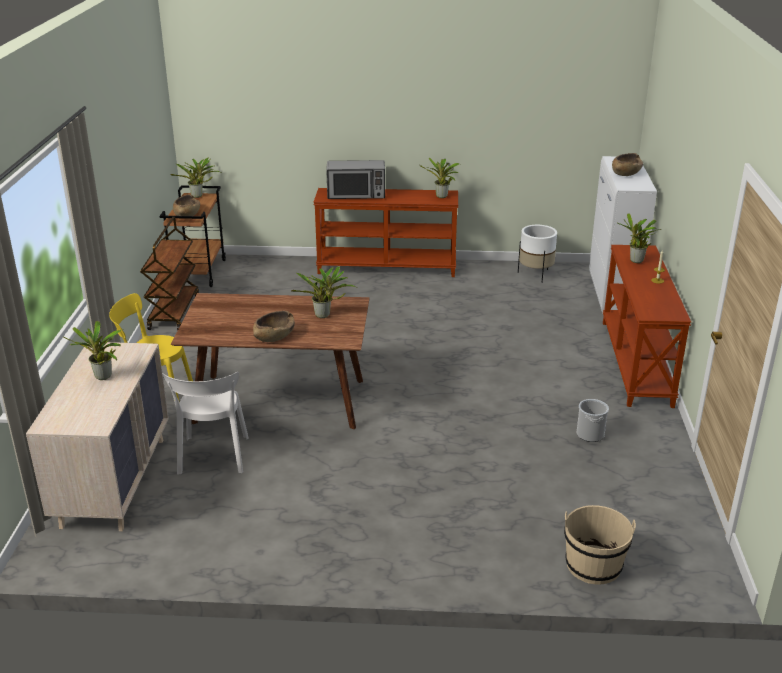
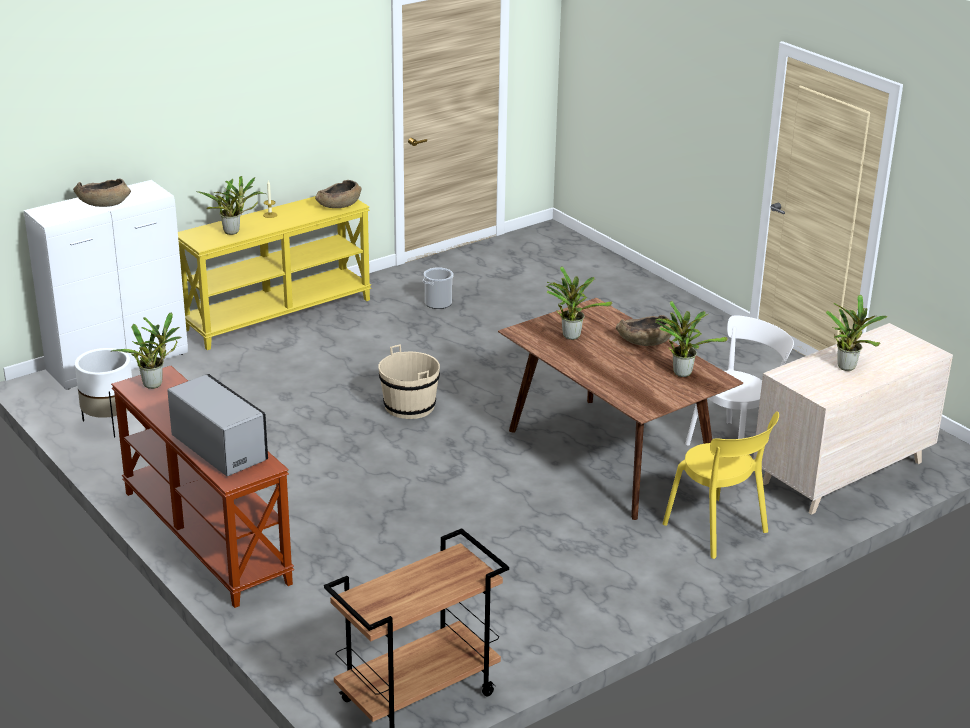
camera: 130 degrees left, 0 degrees up
(173, 312) = (552, 641): brown cart -> none
(187, 214) = (449, 573): brown bowl -> brown bowl (338, 205)
(198, 196) = (368, 608): potted plant -> potted plant (681, 372)
(593, 565) = (595, 264): beige bucket -> beige bucket (409, 406)
(637, 362) = (278, 314): brown console table -> yellow console table

